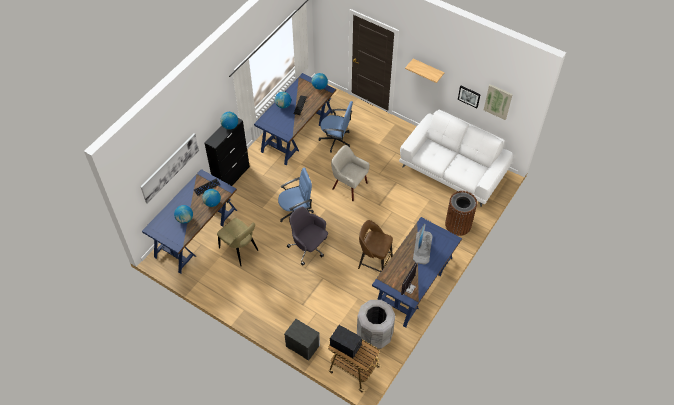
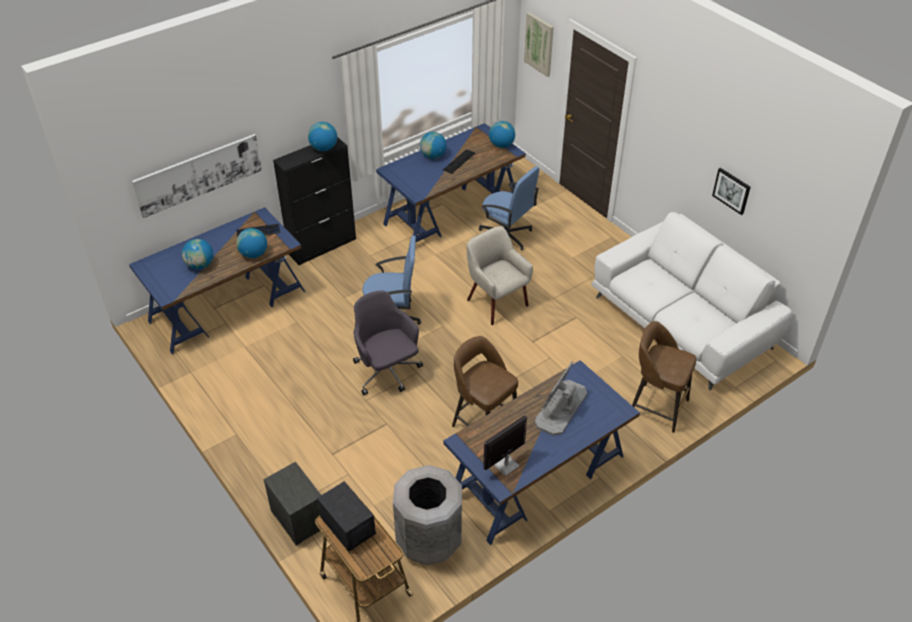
camera: 20 degrees right, 10 degrees down
(240, 250) = (278, 347): beige chair -> none
(428, 70) = (672, 136): shelf -> none
(458, 224) = (656, 407): brown trash can -> brown stool
(498, 101) = (778, 203): picture -> picture (539, 44)

